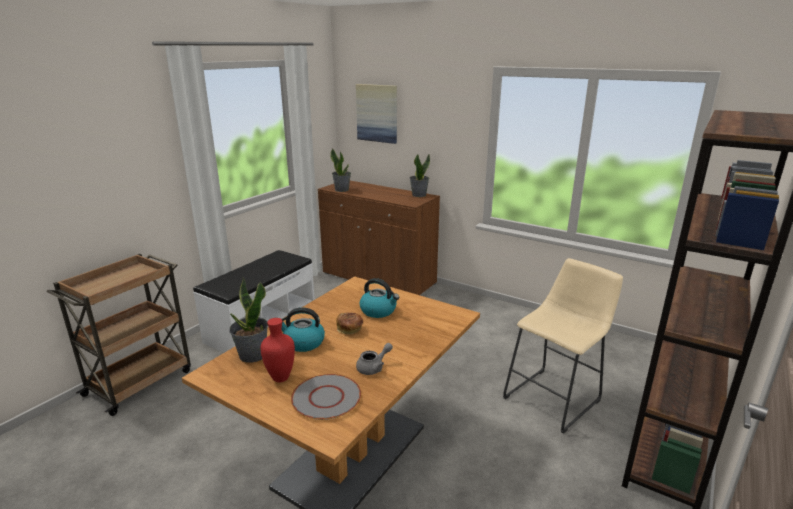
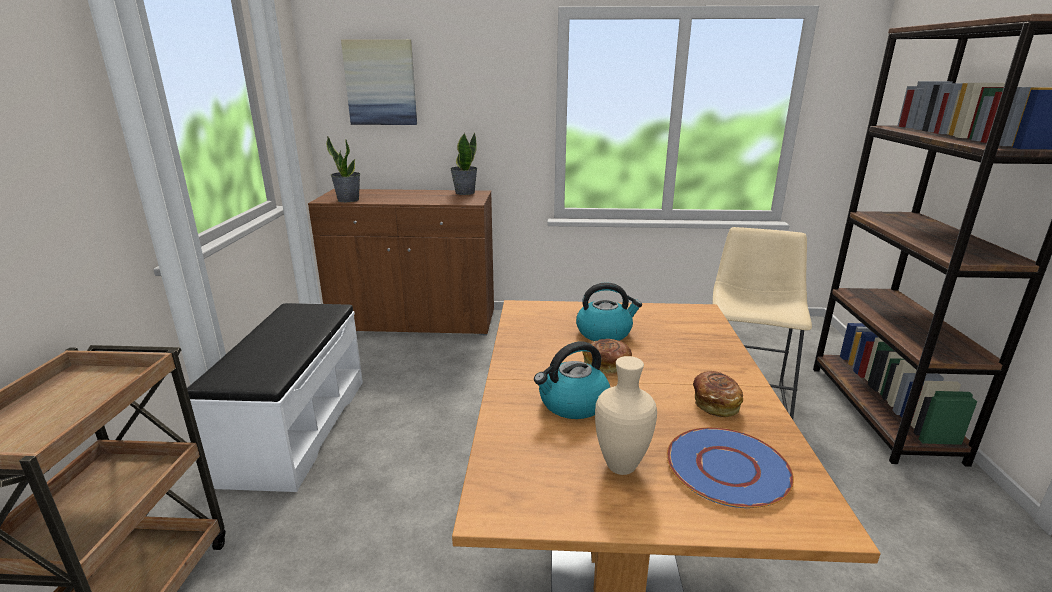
camera: 30 degrees left, 0 degrees up
(252, 355) = (524, 449): potted plant -> none
(281, 378) = (623, 466): red vase -> beige vase
(326, 398) = (728, 468): grey plate -> blue plate
(374, 367) = (715, 404): grey teapot -> bread

